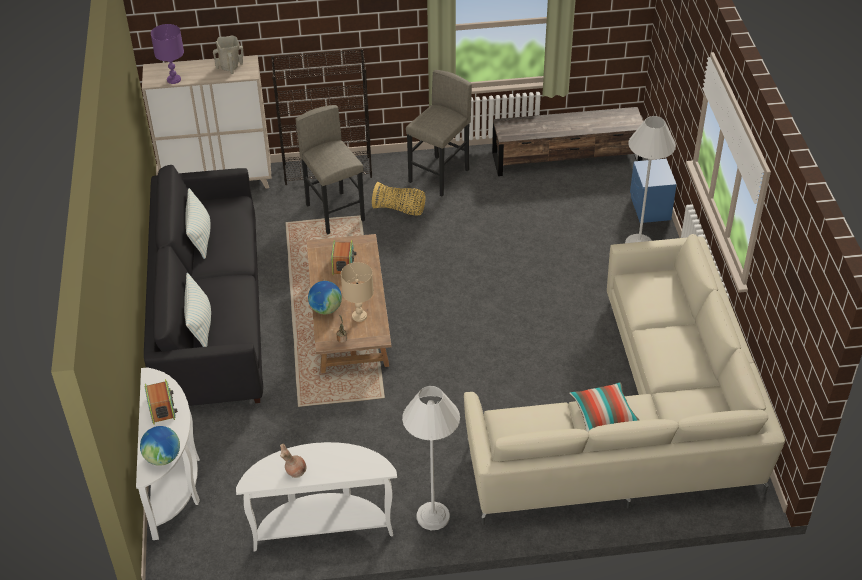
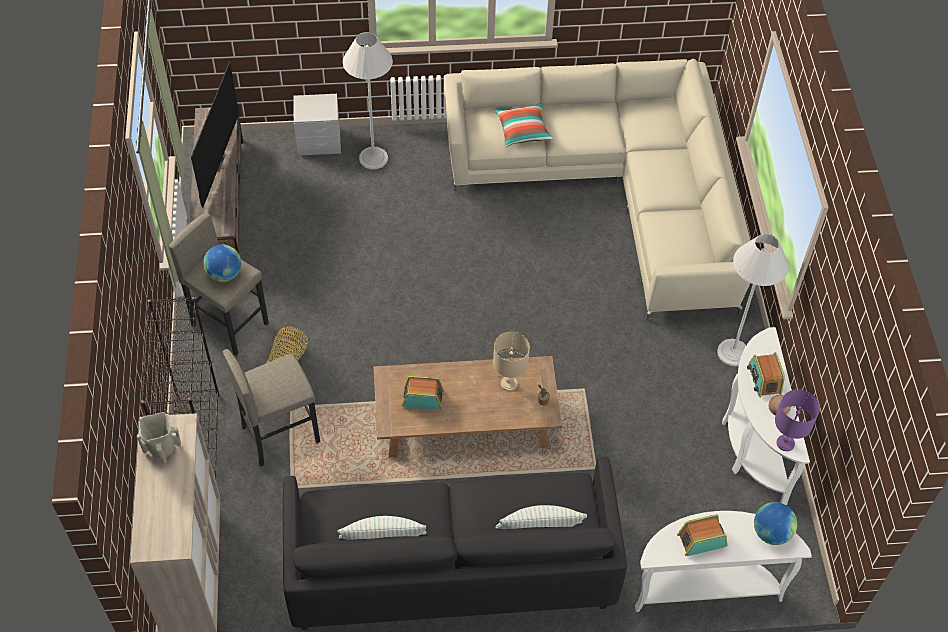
camera: 90 degrees left, 10 degrees up
(173, 79) = (178, 517): purple table lamp -> purple table lamp (785, 443)
(326, 309) = (496, 416): globe -> globe (224, 274)
(331, 462) = (764, 379): none -> radio
(578, 123) = (214, 161): none -> television
(603, 413) = (659, 184): pillow -> pillow (523, 131)
(650, 208) = (319, 142): blue nightstand -> grey nightstand

